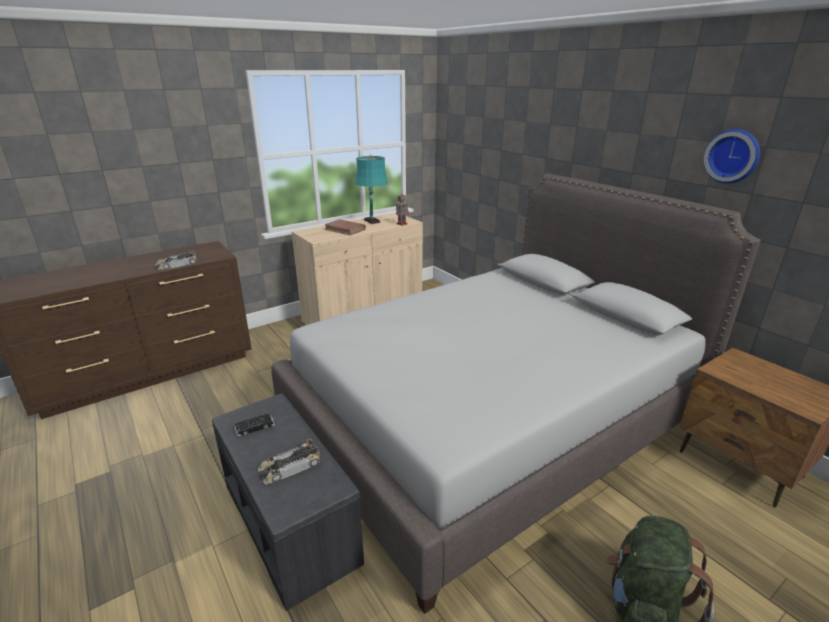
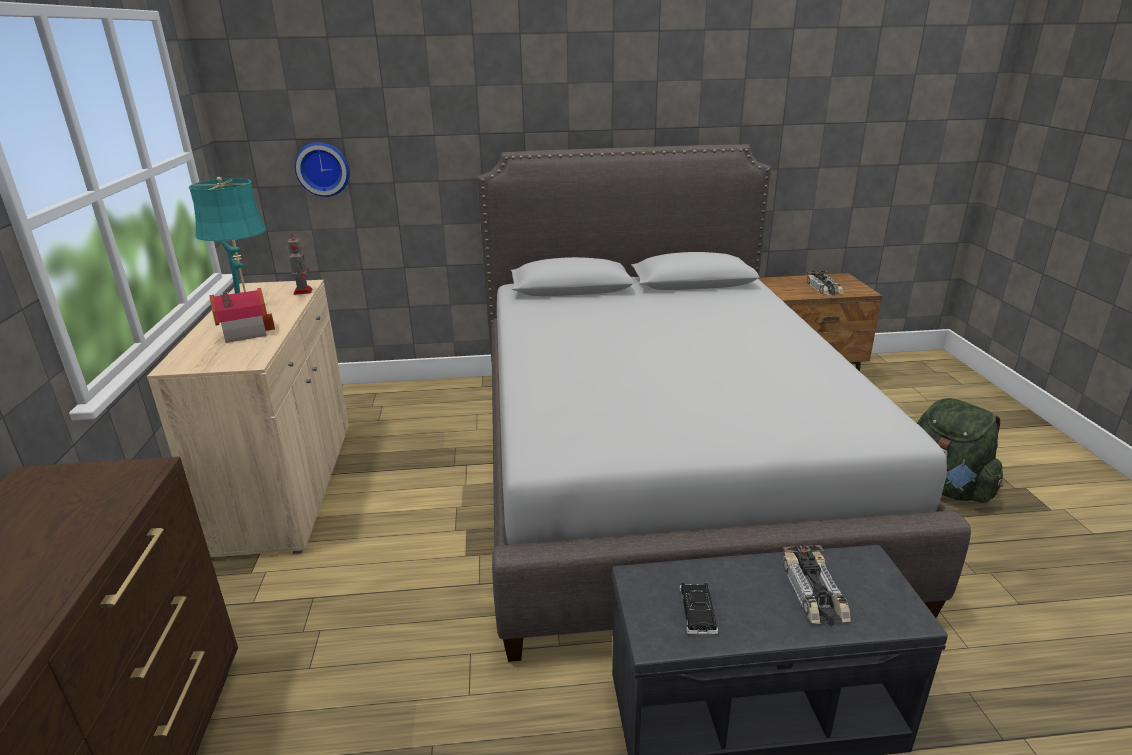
camera: 60 degrees left, 0 degrees up
(176, 264) = (87, 542): toy car -> toy car (824, 288)
(345, 229) = (243, 331): brown book -> toy house
(733, 156) = (719, 91): wall clock -> wall clock (323, 168)

